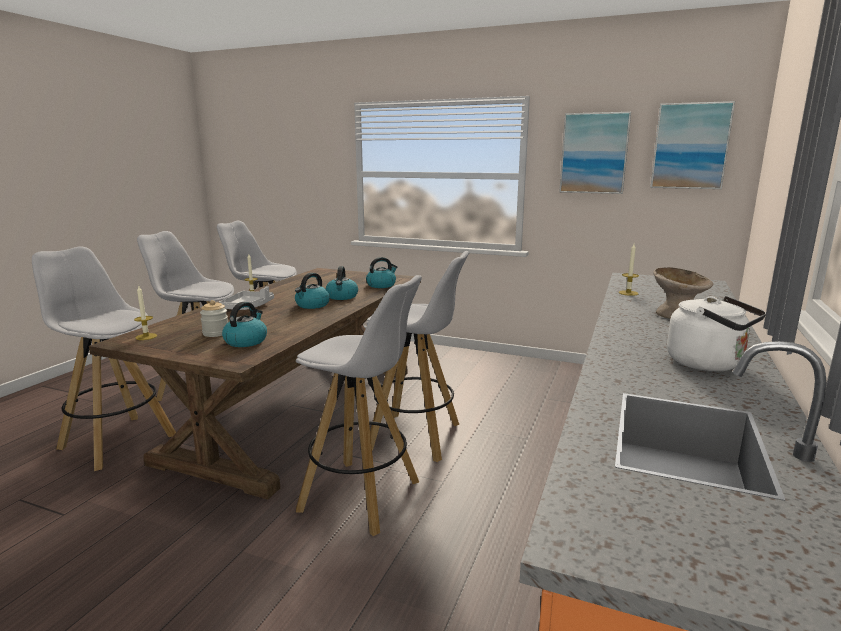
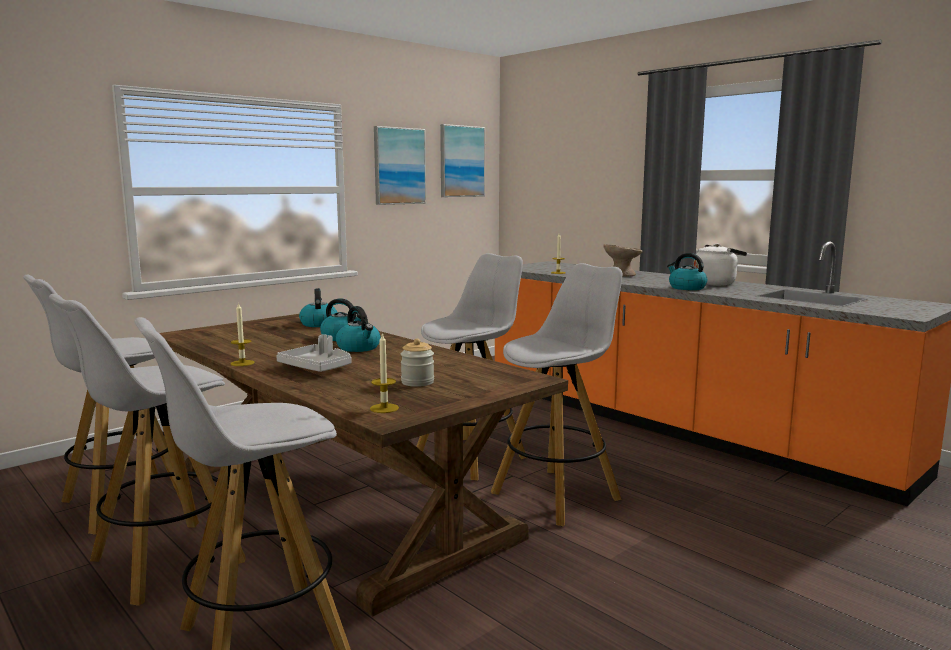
camera: 65 degrees left, 5 degrees down
(246, 341) = (467, 374): kettle -> kettle (686, 288)

